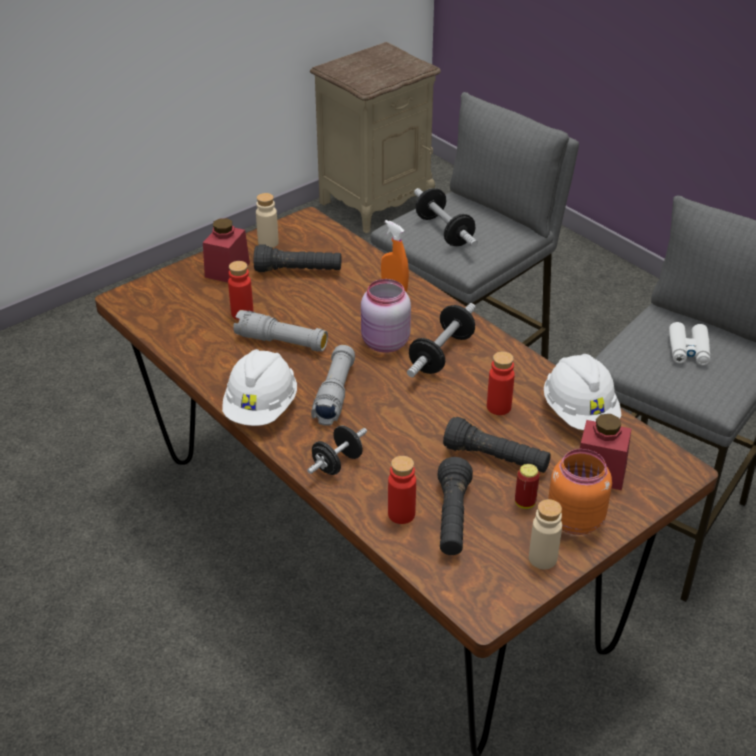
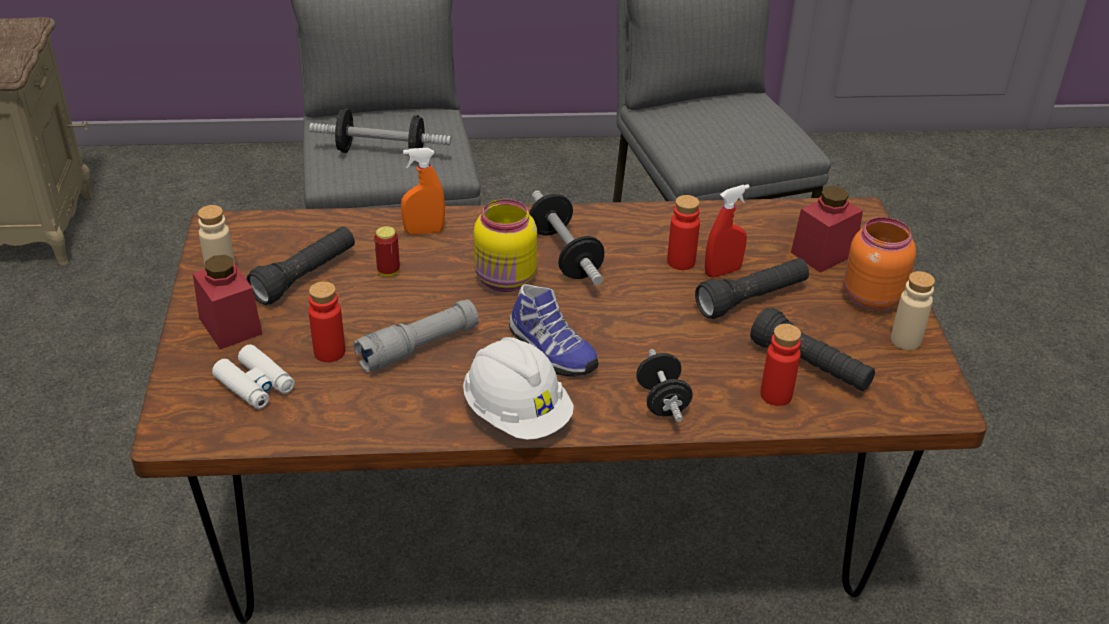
camera: 55 degrees left, 0 degrees up
(335, 394) = (550, 351): grey flashlight -> shoe
(384, 343) = (506, 280): pink jar -> yellow jar
(512, 431) = (722, 271): none -> red spray bottle
(525, 503) = (826, 313): can -> can (388, 271)
(579, 413) = (735, 223): white hard hat -> none
(688, 350) = (722, 125): white binoculars -> white binoculars (255, 385)

